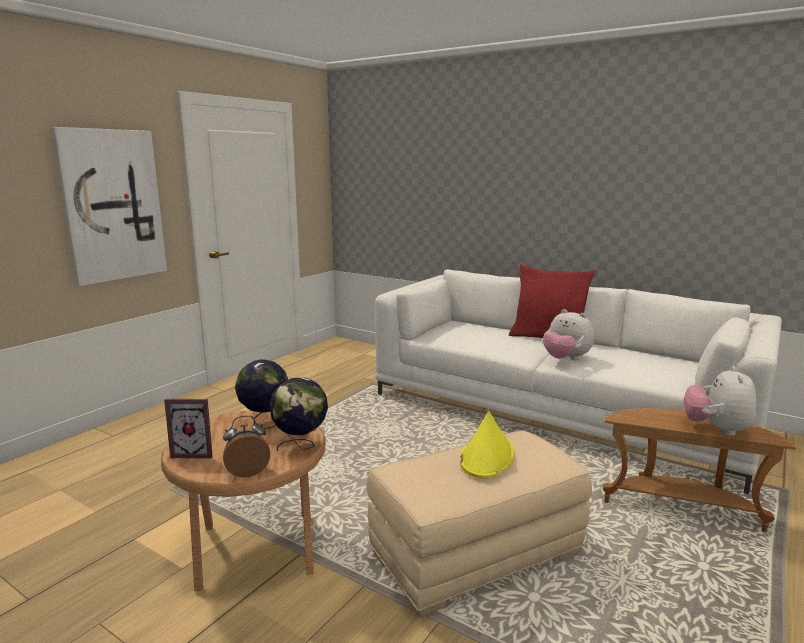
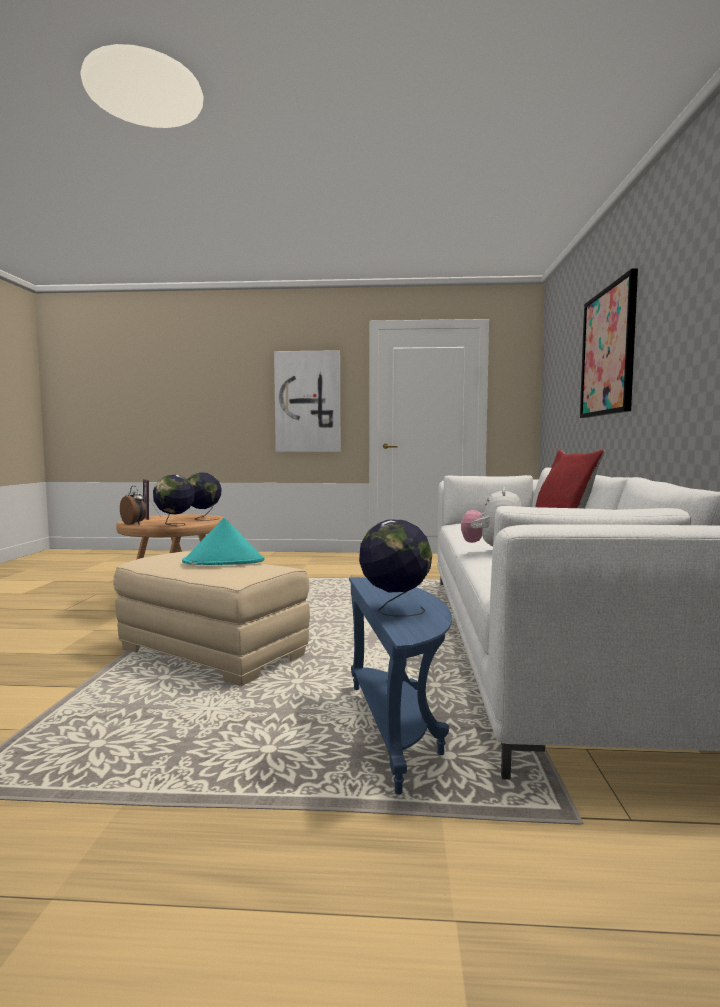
camera: 60 degrees right, 10 degrees down
(487, 457) = (224, 561): yellow hat -> turquoise hat
(493, 175) = (608, 352): none -> picture
(680, 507) = (397, 731): brown side table -> blue side table
(716, 429) = (394, 611): plush toy -> globe

